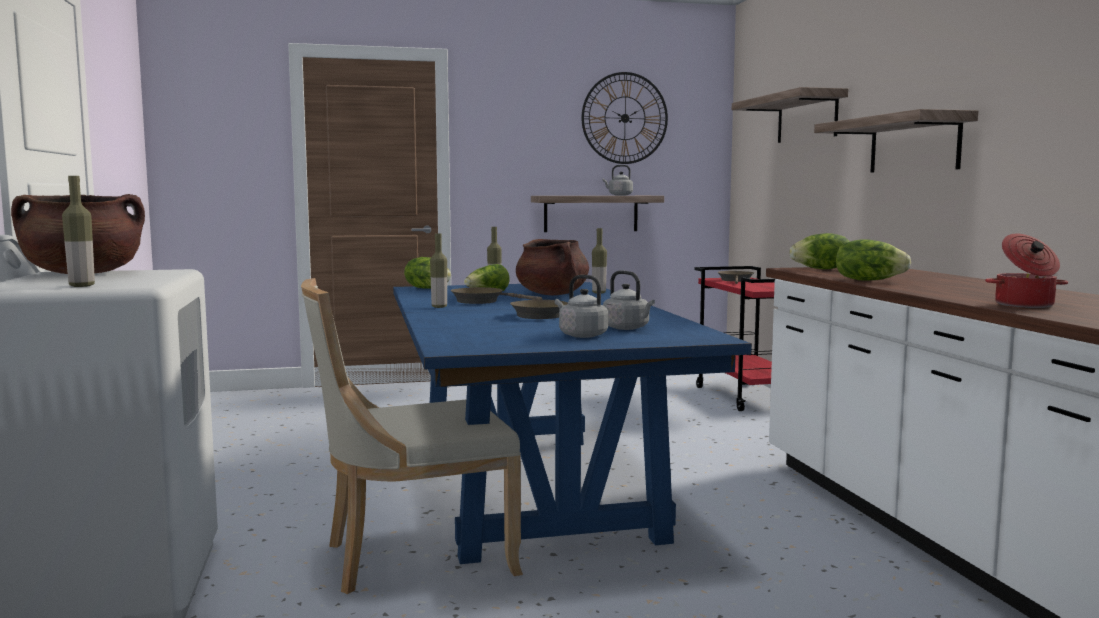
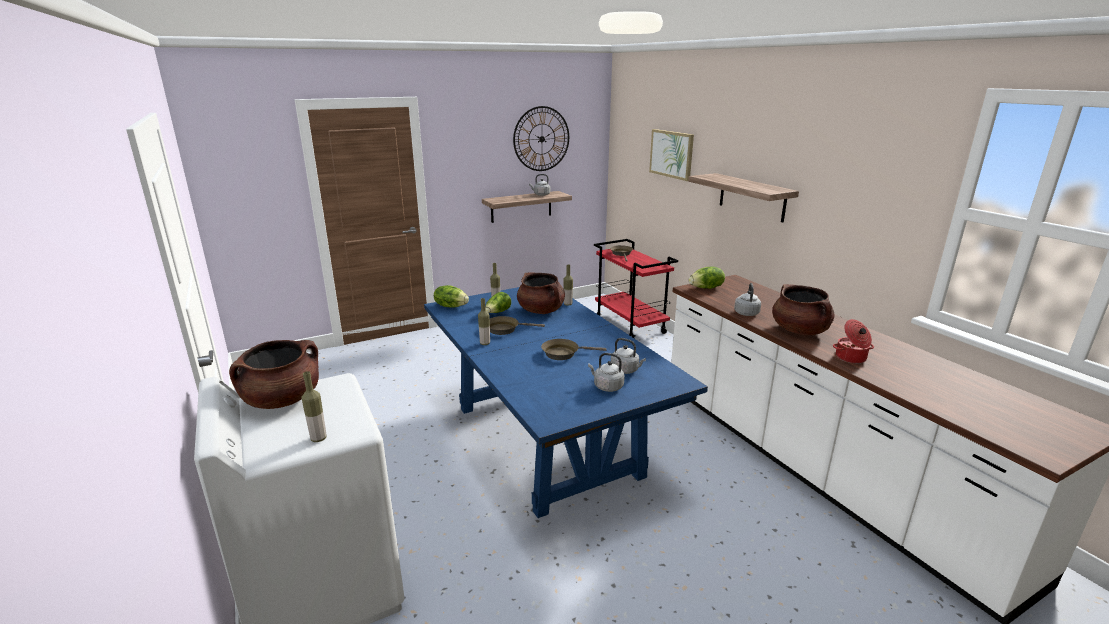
camera: 15 degrees left, 15 degrees up
(412, 557) = (506, 517): beige chair -> none
(807, 118) = (671, 154): shelf -> picture
(868, 280) = (746, 312): lettuce -> grey kettle
(950, 290) = (800, 330): none -> brown cooking pot

